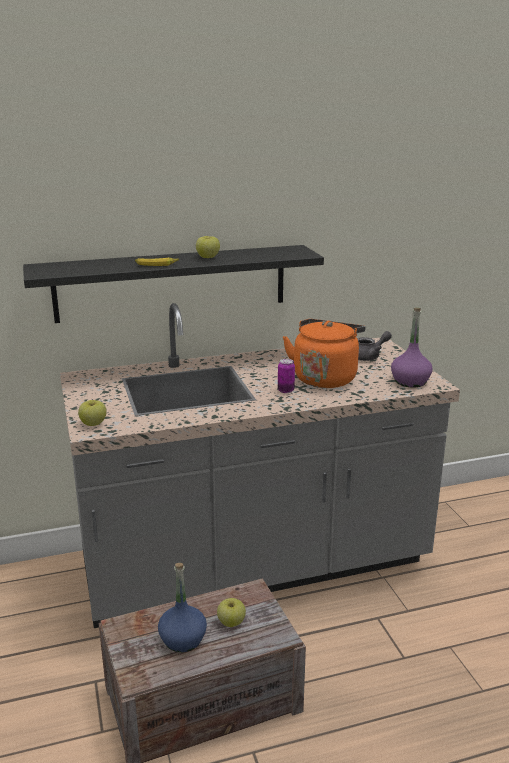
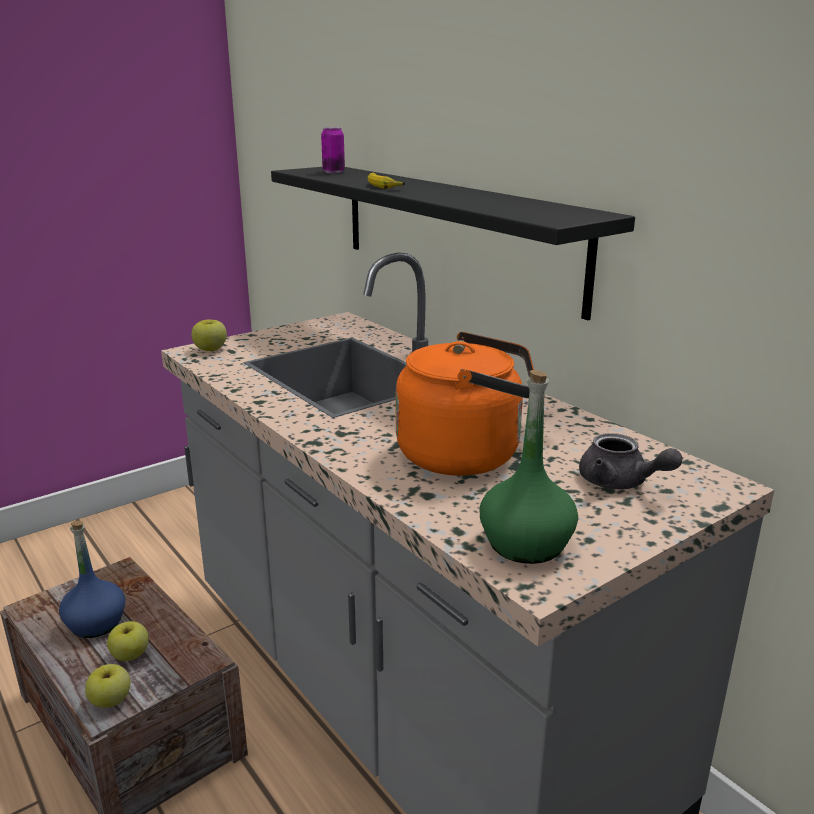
camera: 70 degrees right, 0 degrees up
(208, 257) = (453, 194): apple -> apple (111, 701)
(285, 390) = (383, 432): can -> can (333, 172)
(410, 381) = (526, 543): purple bottle -> green bottle

